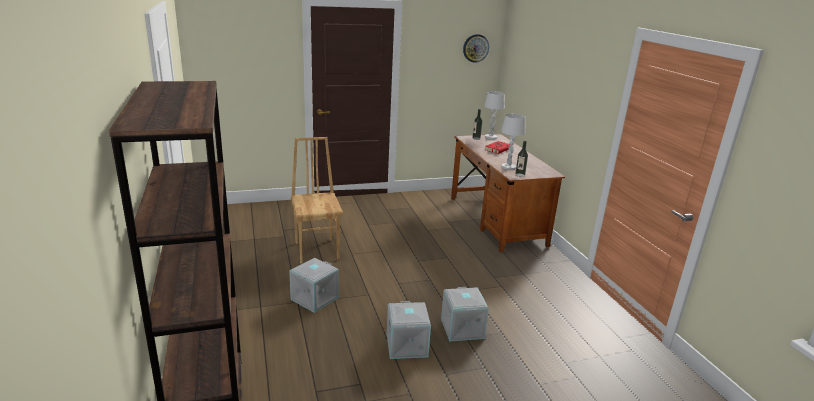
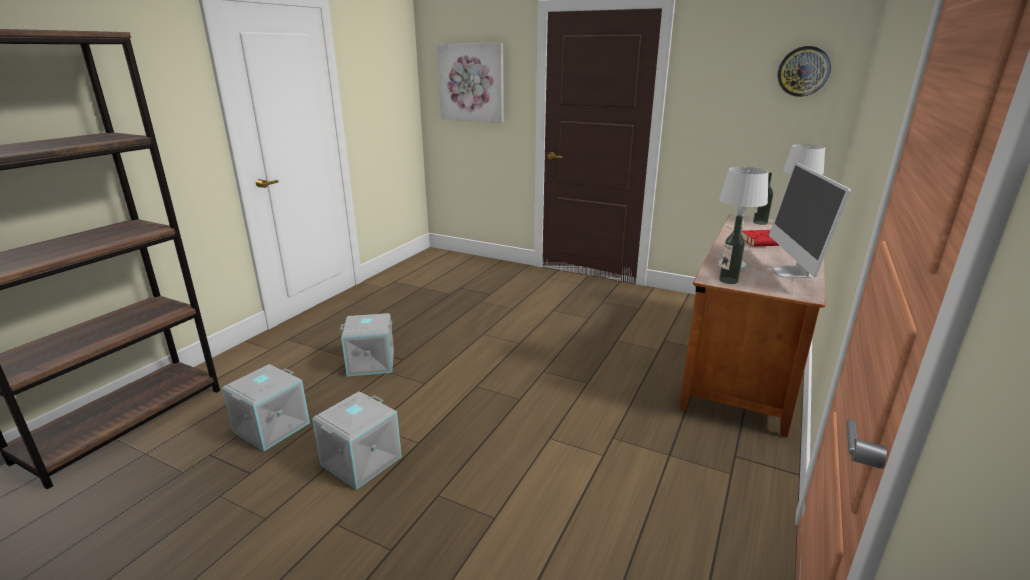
camera: 45 degrees right, 0 degrees up
(242, 59) = (471, 82): none -> picture
(317, 250) = (456, 318): brown chair -> none
(461, 328) = (452, 479): grey storage box -> grey storage box (271, 426)
(532, 164) = (792, 272): none -> monitor

